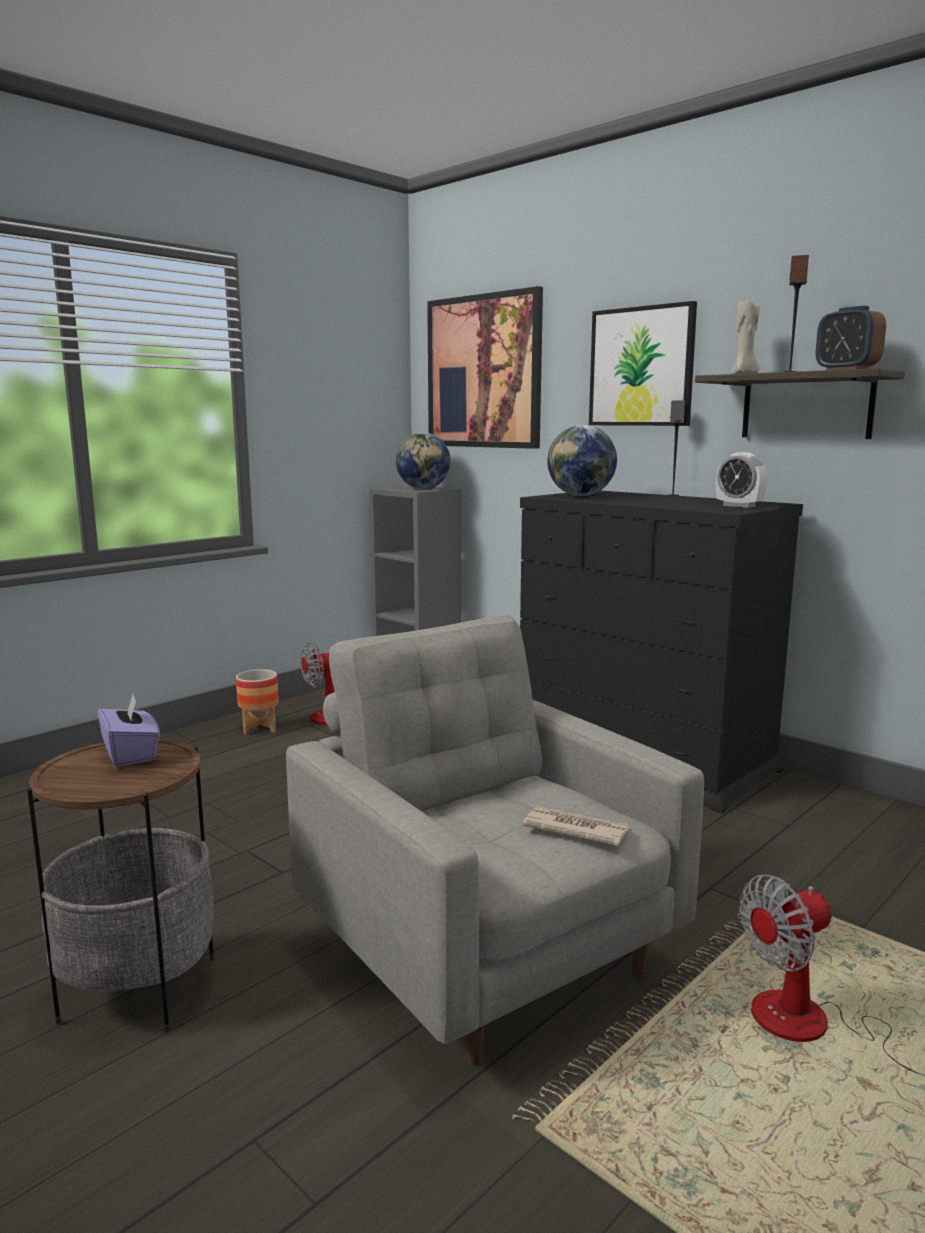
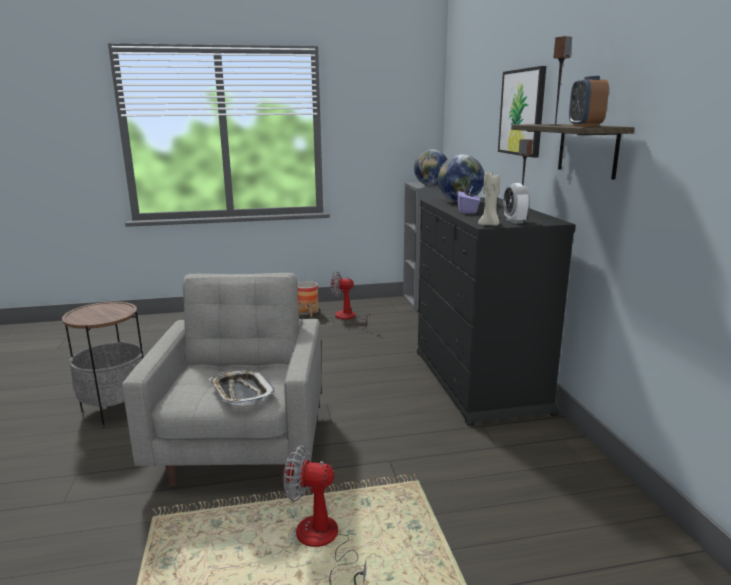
camera: 35 degrees right, 5 degrees up
(131, 754) = (113, 308): purple tissue box -> purple tissue box (467, 211)
(484, 372) = (466, 110): picture -> none
(575, 829) = (241, 392): newspaper -> tray
(744, 374) = (545, 124): beige candle -> beige candle (489, 225)

